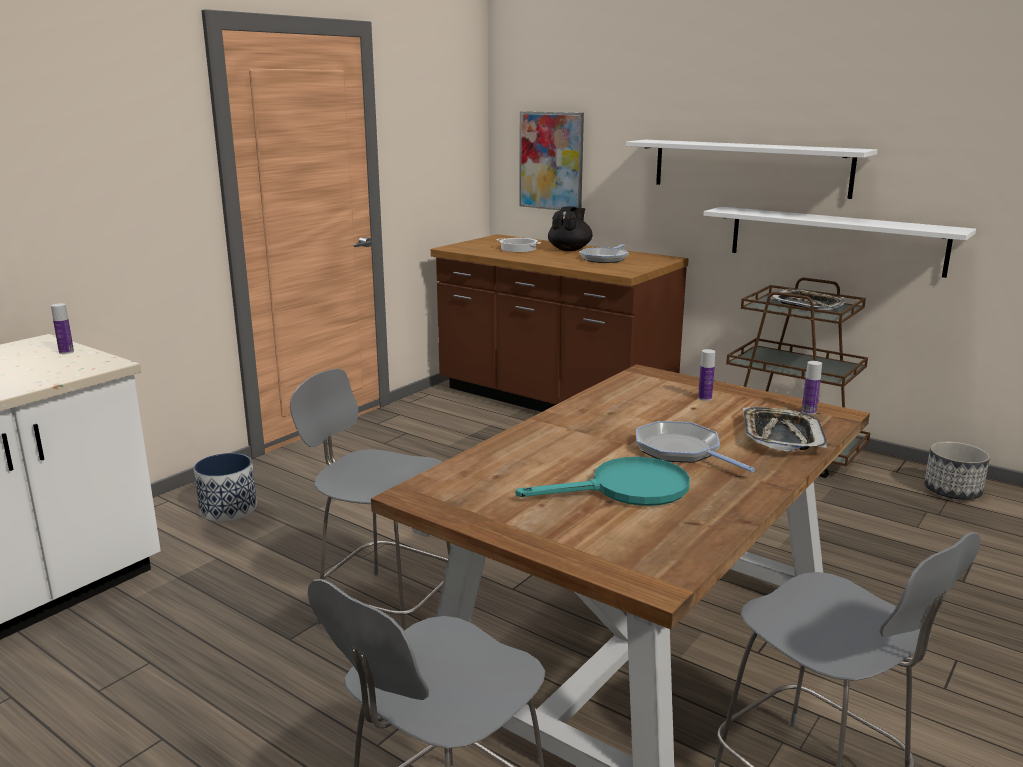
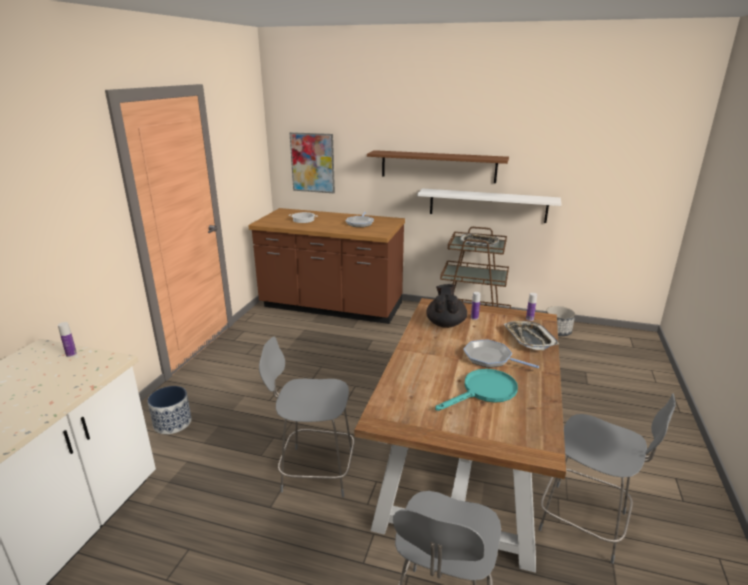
camera: 20 degrees left, 5 degrees up
(570, 249) = (334, 217): black teapot -> black teapot (445, 323)
(750, 167) = (438, 166): white shelf -> brown shelf

